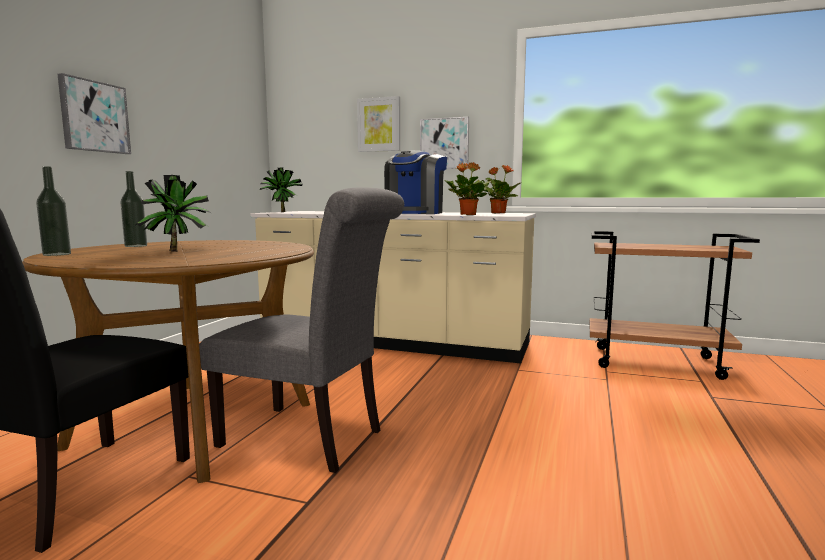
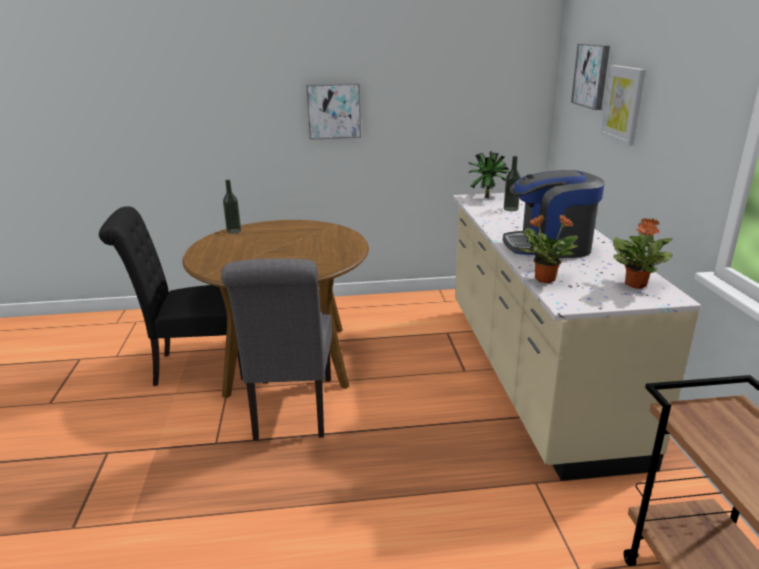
camera: 65 degrees right, 15 degrees up
(136, 246) = (291, 228): bottle -> bottle (510, 209)
(179, 251) = (270, 249): potted plant -> none
(444, 144) = (670, 151): picture -> picture (592, 75)

